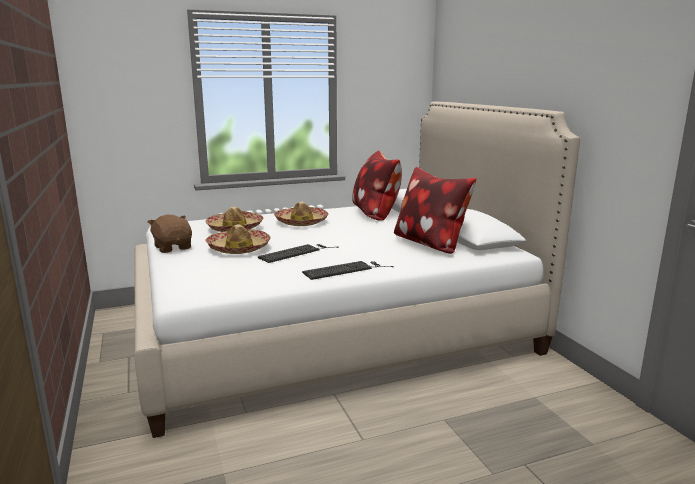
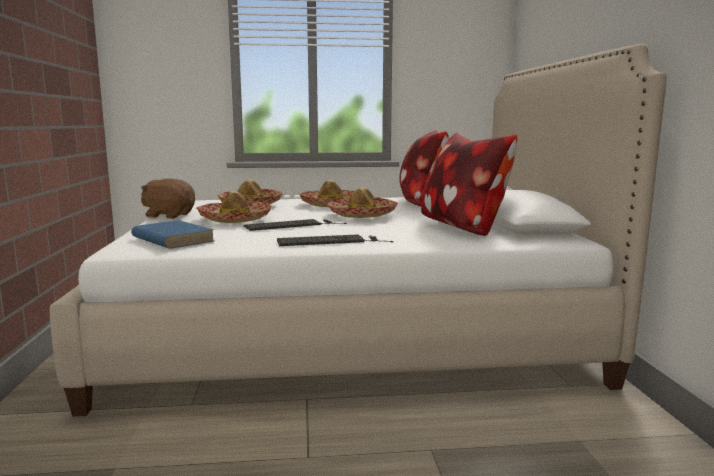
camera: 15 degrees right, 5 degrees down
(173, 247) = (169, 215): brown plush toy -> brown plush toy turned 60 degrees counterclockwise
(214, 279) = (172, 239): none -> blue book
(341, 234) = (362, 215): none -> hat

